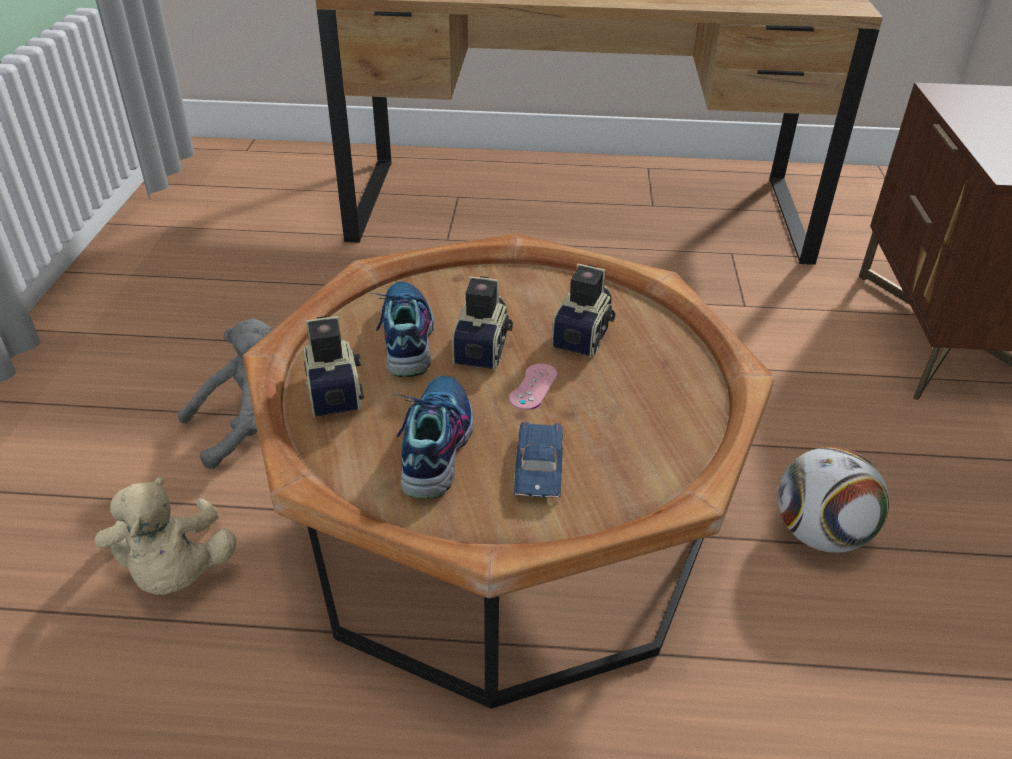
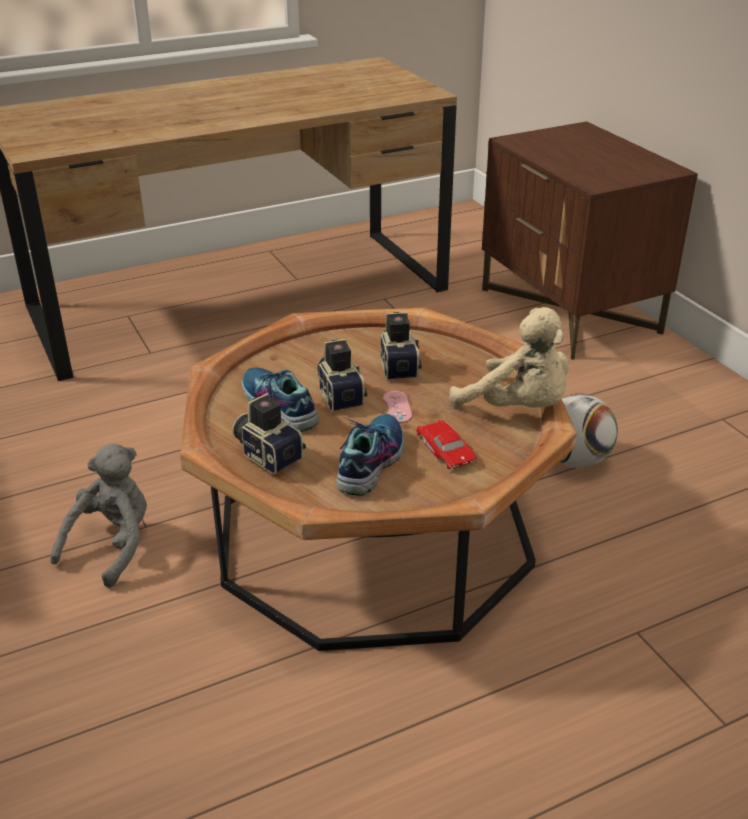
camera: 30 degrees left, 5 degrees down
(176, 572) = (154, 665): beige plush toy -> beige plush toy (517, 408)
(434, 445) = (369, 462): shoe -> shoe turned 45 degrees clockwise
(538, 466) = (446, 450): blue toy car -> red toy car

